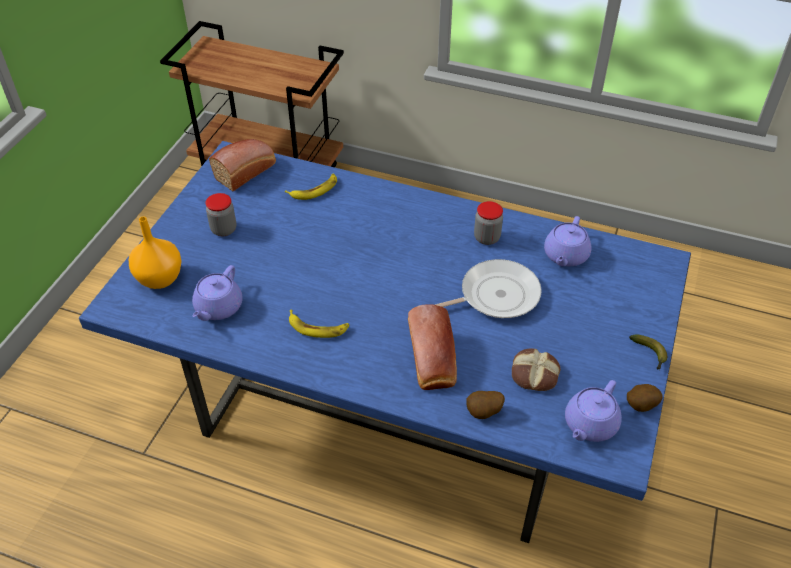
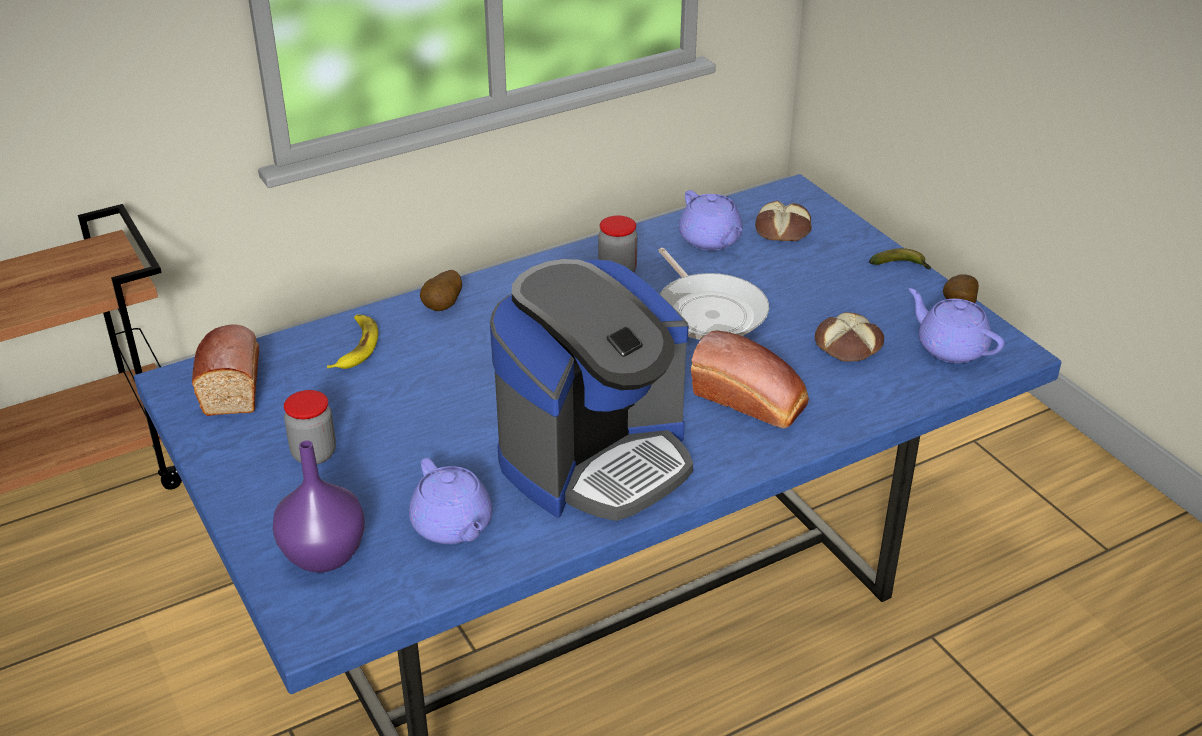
camera: 50 degrees left, 10 degrees down
(160, 278) = (323, 554): orange vase -> purple vase
(318, 327) = (595, 458): banana -> coffee machine
(484, 413) = (864, 404): potato -> potato (443, 306)
(494, 295) = (709, 311): frying pan -> frying pan turned 135 degrees clockwise
(589, 424) = (950, 347): purple teapot -> purple teapot turned 150 degrees clockwise
(618, 279) = (783, 229): none -> bread

